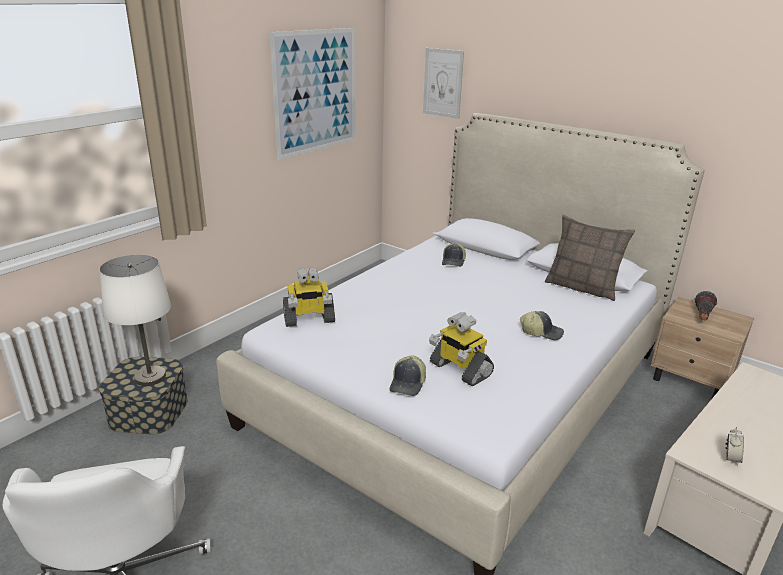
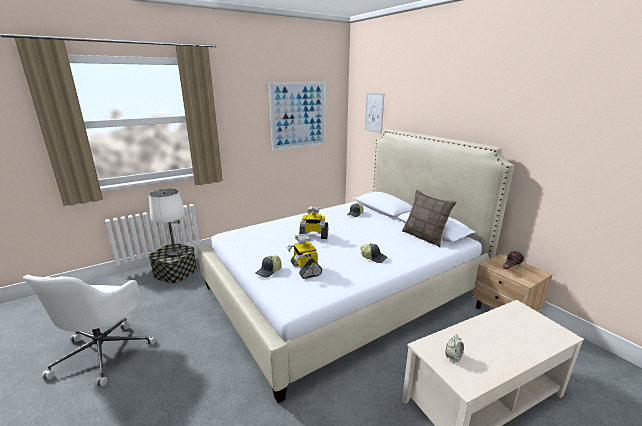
camera: 20 degrees right, 5 degrees down
(308, 319) = (247, 232): toy robot -> toy robot (313, 236)

